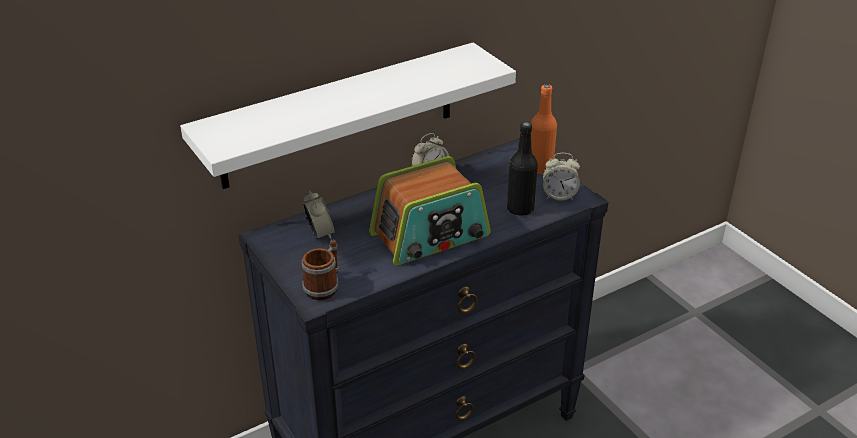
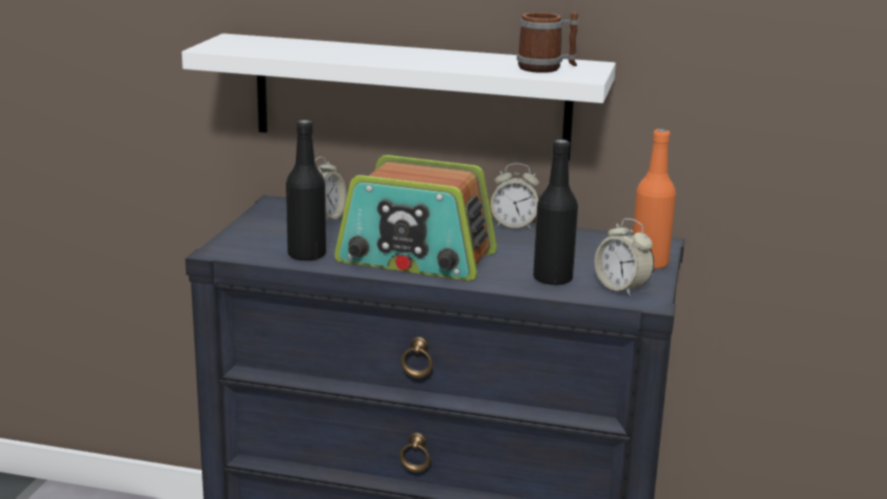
camera: 45 degrees right, 15 degrees down
(324, 286) = (250, 246): mug -> mug (547, 68)
(371, 272) = (306, 255): none -> black bottle

